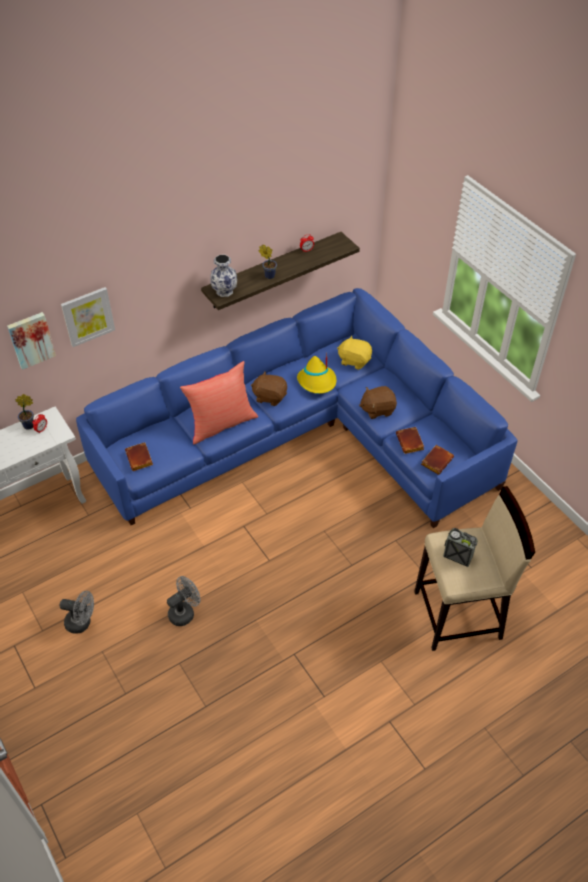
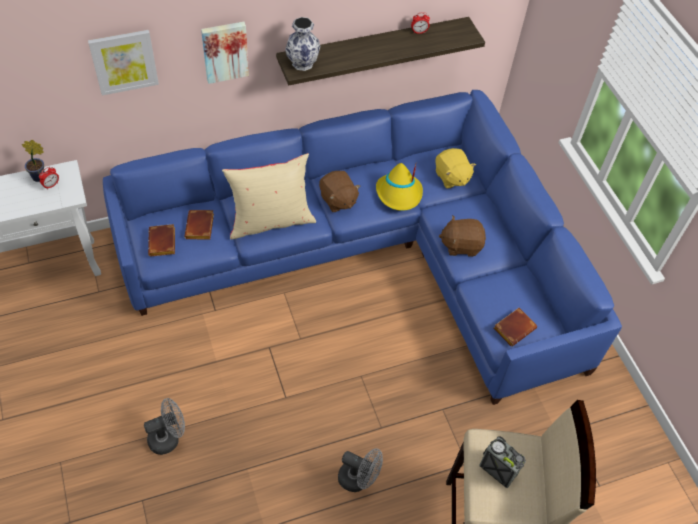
camera: 10 degrees right, 5 degrees up
(31, 339) = (48, 76): picture -> picture (225, 51)
(82, 623) = (49, 421): grey fan -> grey fan (358, 479)
(221, 424) = (270, 221): red pillow -> beige pillow
(268, 275) = (362, 54): potted plant -> none
(270, 396) = (338, 200): brown plush toy -> brown plush toy turned 150 degrees counterclockwise
(354, 360) = (451, 177): yellow plush toy -> yellow plush toy turned 150 degrees counterclockwise
(410, 443) = (489, 297): brown book -> brown book (200, 228)

